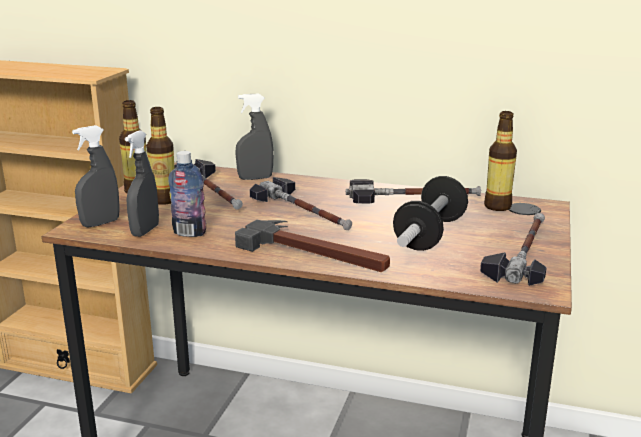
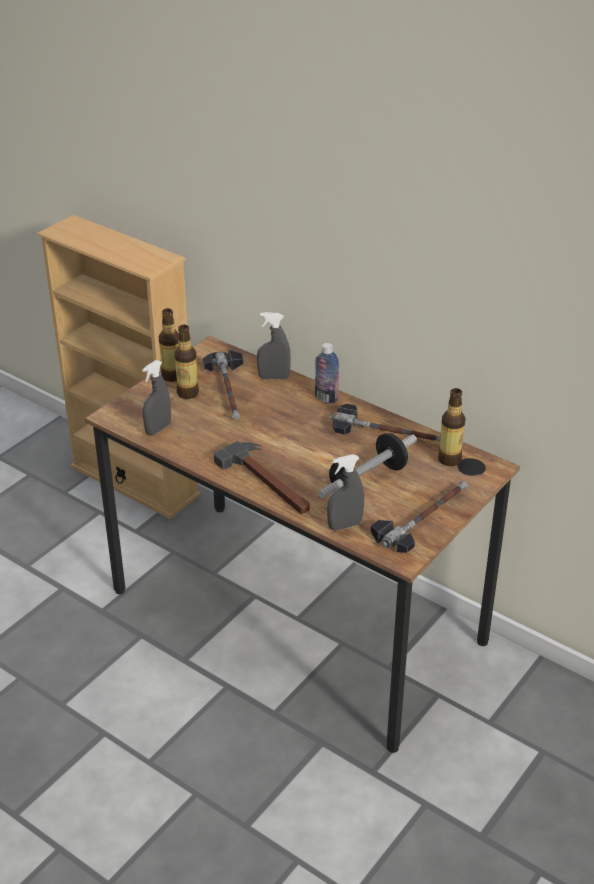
camera: 20 degrees right, 15 degrees up
(100, 223) = (130, 412): grey spray bottle -> grey spray bottle (345, 525)
(189, 233) = (189, 438): bottle -> bottle (326, 398)
(304, 211) = (288, 431): hammer -> none

